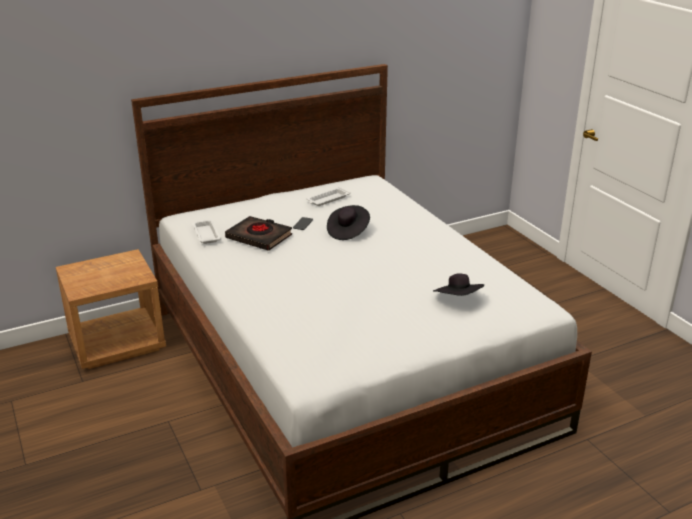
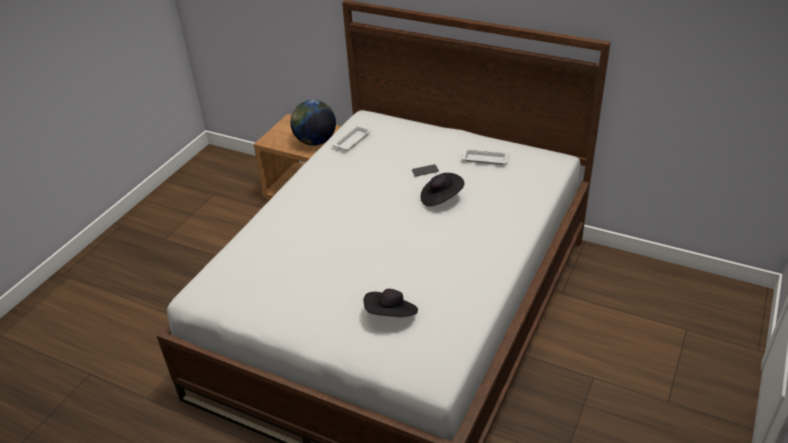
camera: 55 degrees right, 10 degrees up
(130, 270) = (315, 141): none -> globe
(259, 237) = (377, 164): black book -> none

